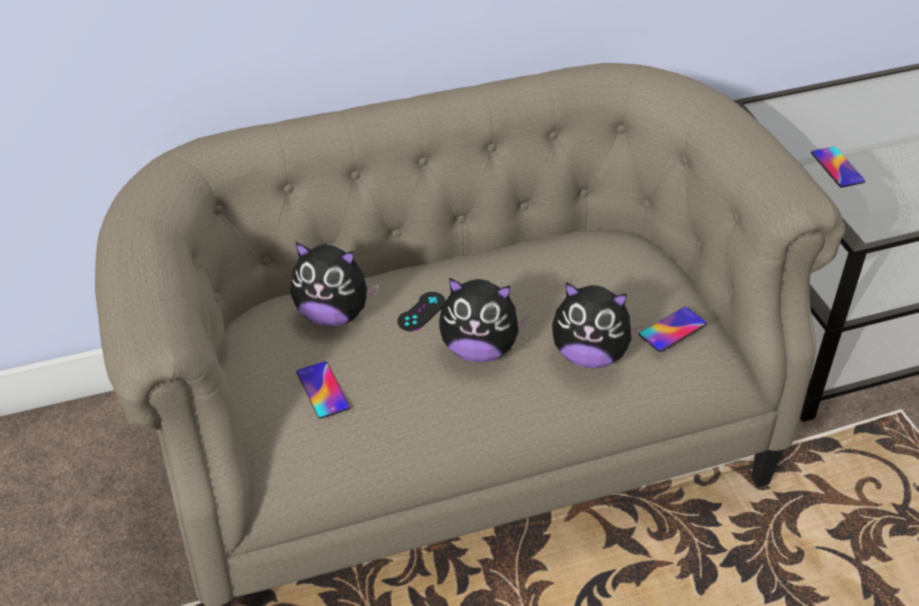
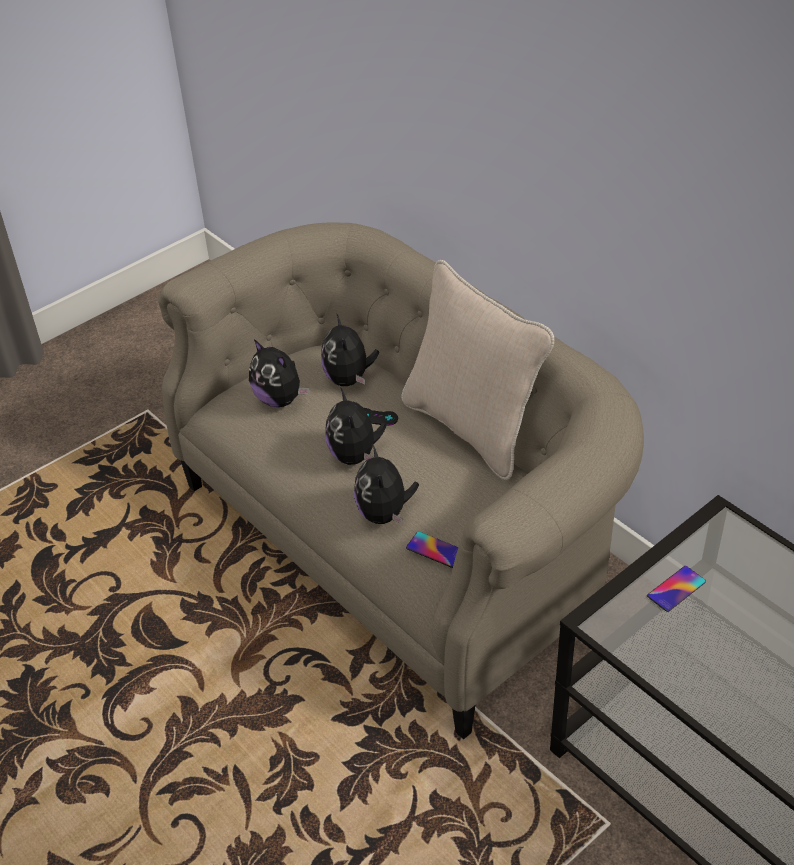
camera: 70 degrees right, 0 degrees up
(323, 390) = (280, 399): phone -> plush toy
(491, 242) = (472, 428): none -> beige pillow

